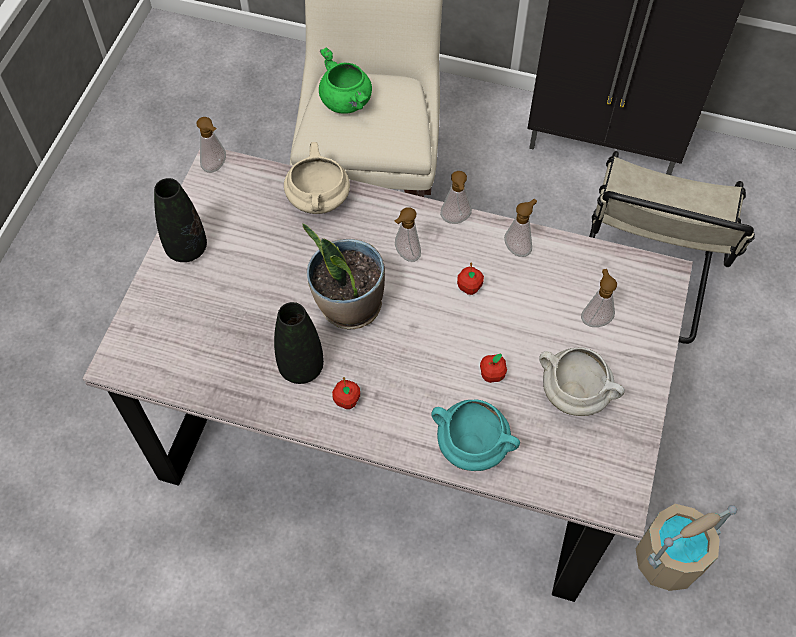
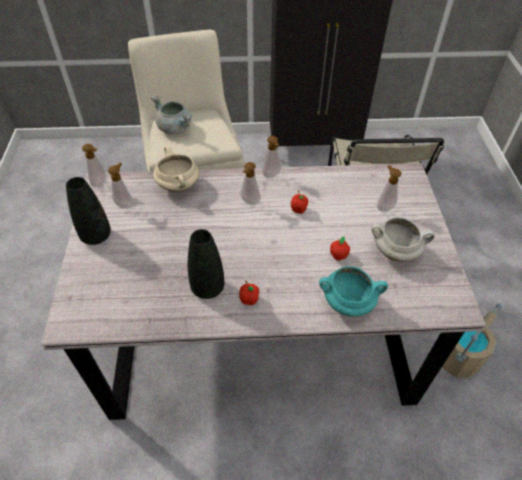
camera: 20 degrees left, 10 degrees down
(347, 101) = (175, 128): green cooking pot -> grey cooking pot
(349, 306) = (225, 241): potted plant -> none
(518, 248) = (318, 181): soap dispenser -> soap dispenser (125, 204)

